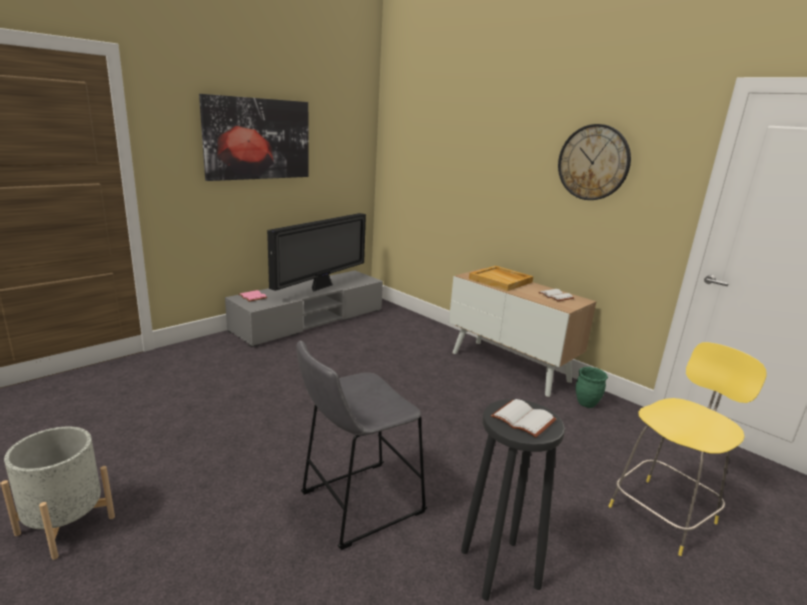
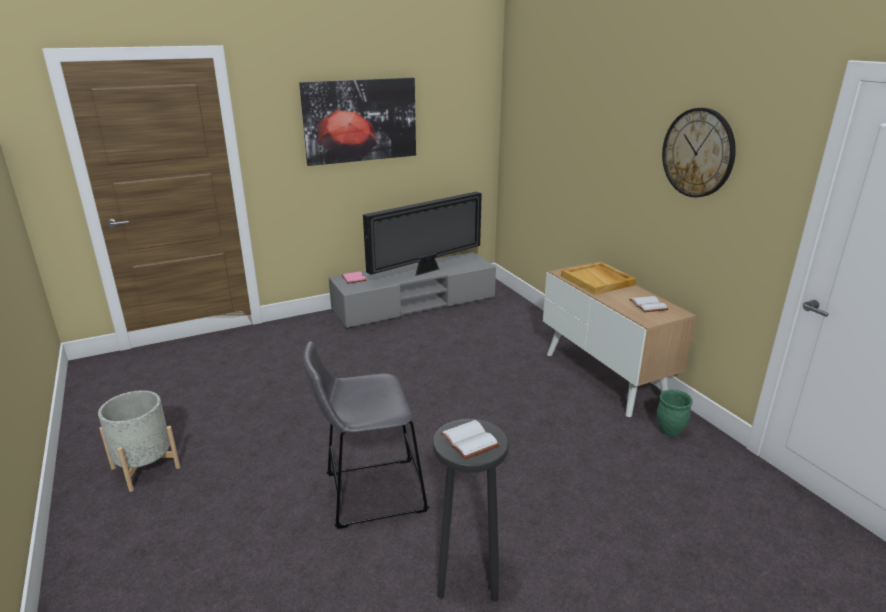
camera: 20 degrees right, 5 degrees up
(664, 513) = (679, 562): yellow stool -> none

